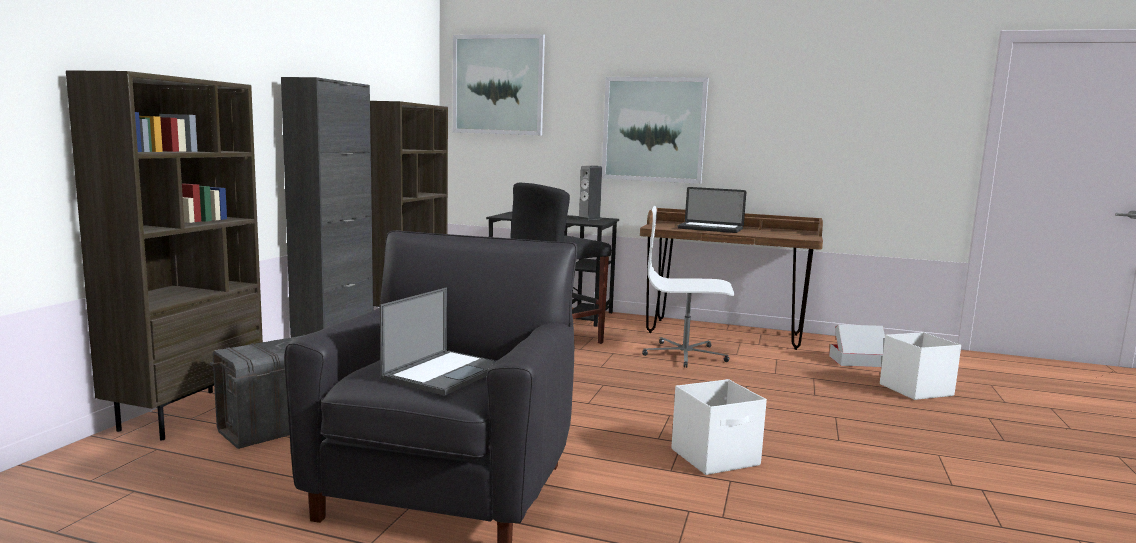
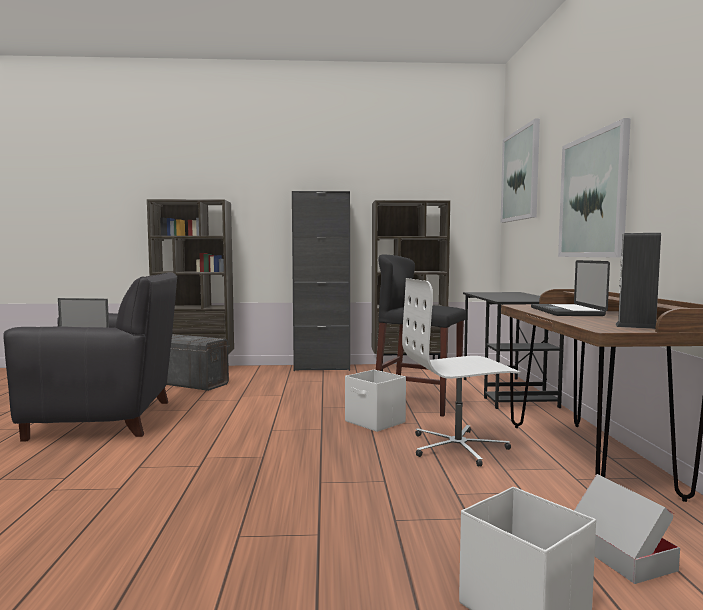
camera: 70 degrees right, 5 degrees down
(589, 218) = (534, 298): speaker -> speaker (636, 326)
(685, 355) = (458, 447): white office chair -> white office chair turned 90 degrees counterclockwise
(716, 457) = (169, 480): white storage box -> white storage box (375, 422)

